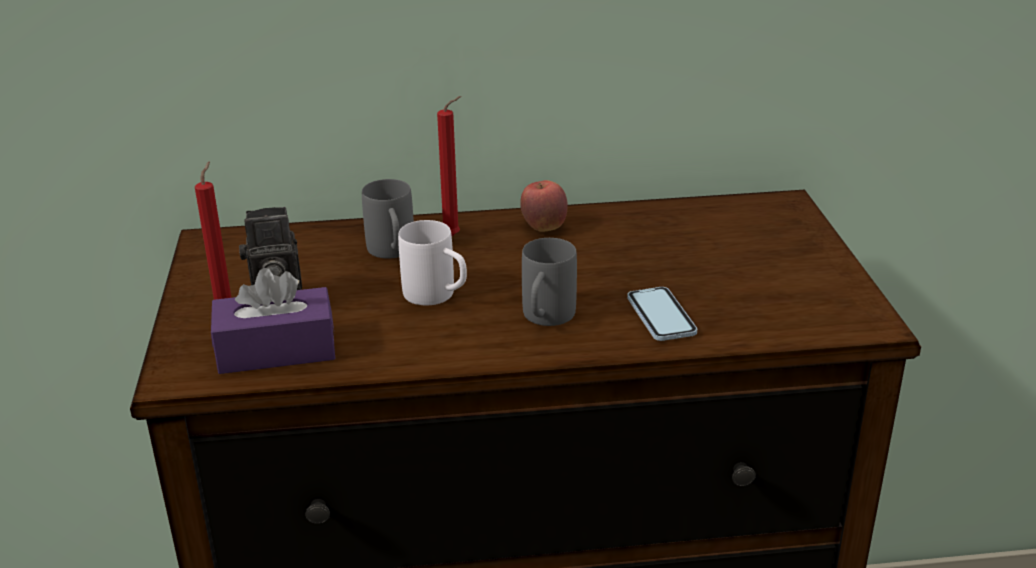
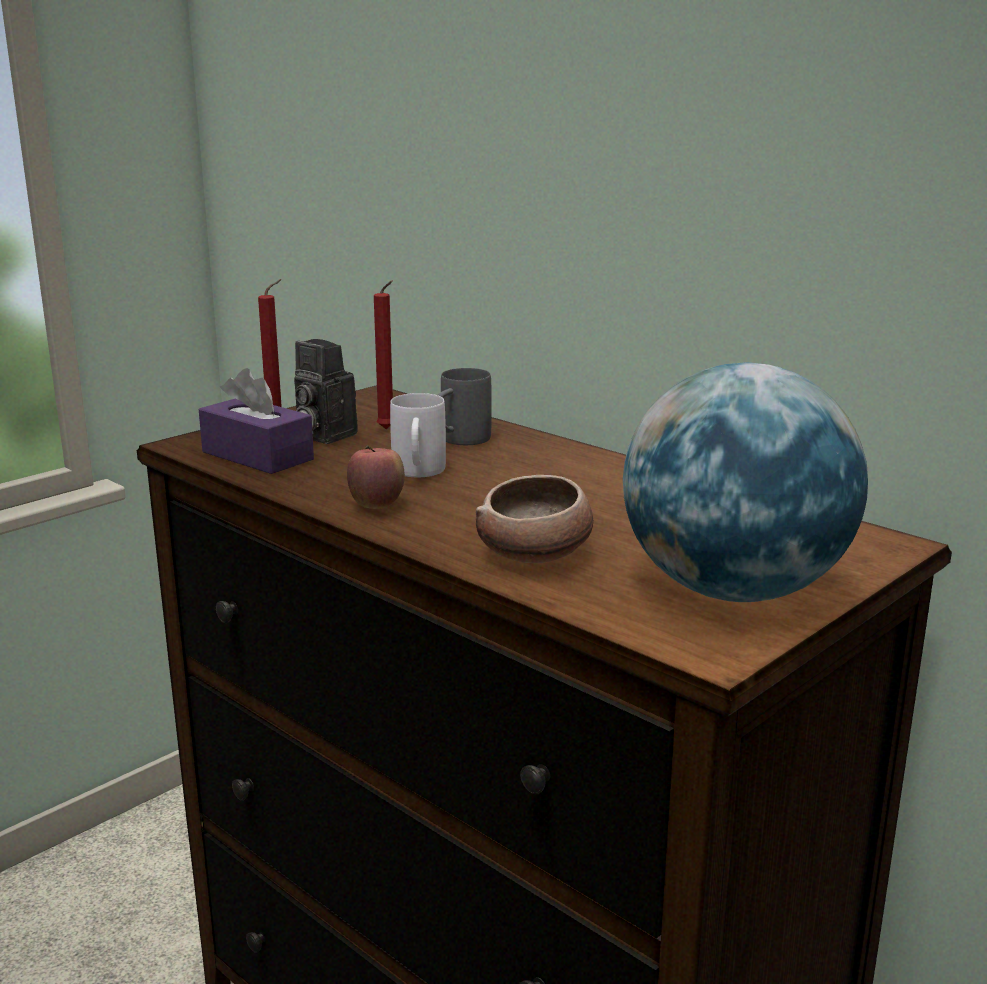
camera: 50 degrees right, 10 degrees down
(454, 236) = (525, 449): red candle -> red candle (388, 430)
(543, 227) = (605, 470): apple -> apple (377, 506)
(545, 319) = (449, 516): grey mug -> none
(661, 316) = (537, 555): phone -> bowl
(795, 278) = (734, 590): none -> globe

